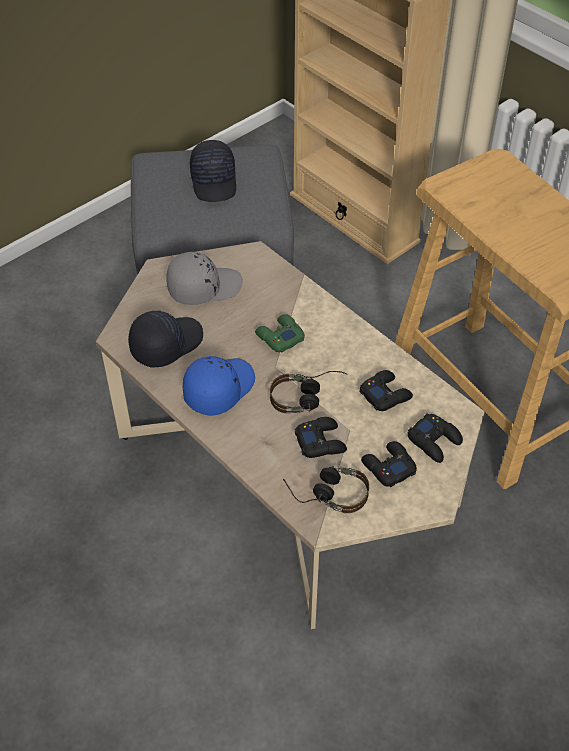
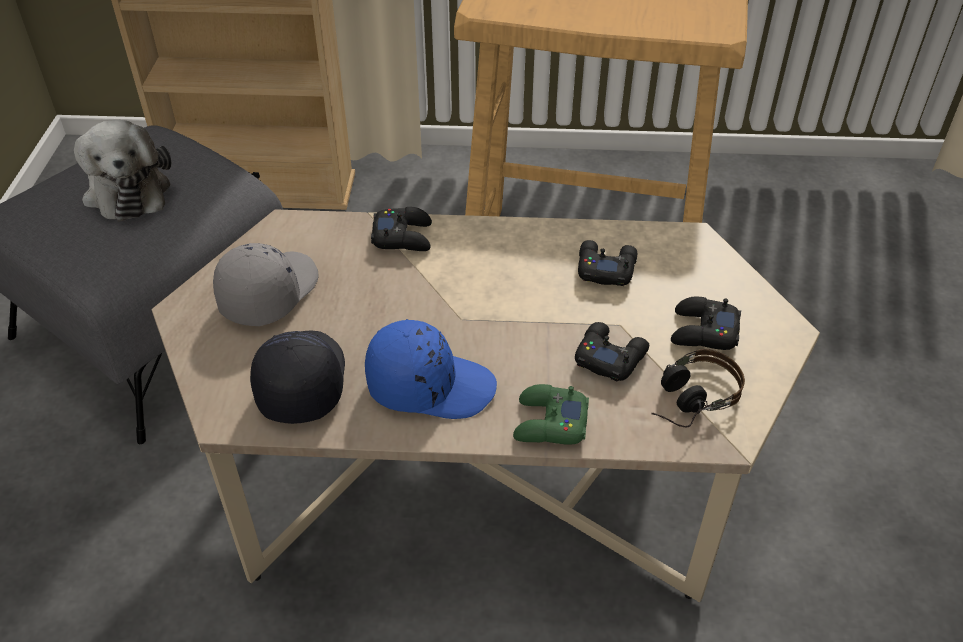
camera: 45 degrees left, 5 degrees down
(215, 181) = (127, 189): black cap -> plush toy
(218, 389) = (430, 385): blue cap -> blue cap turned 105 degrees clockwise
(279, 337) = (425, 287): green game controller -> green game controller (549, 423)
(308, 397) = (537, 324): headphones -> none
(434, 441) = (706, 277): black game controller -> black game controller (403, 236)

